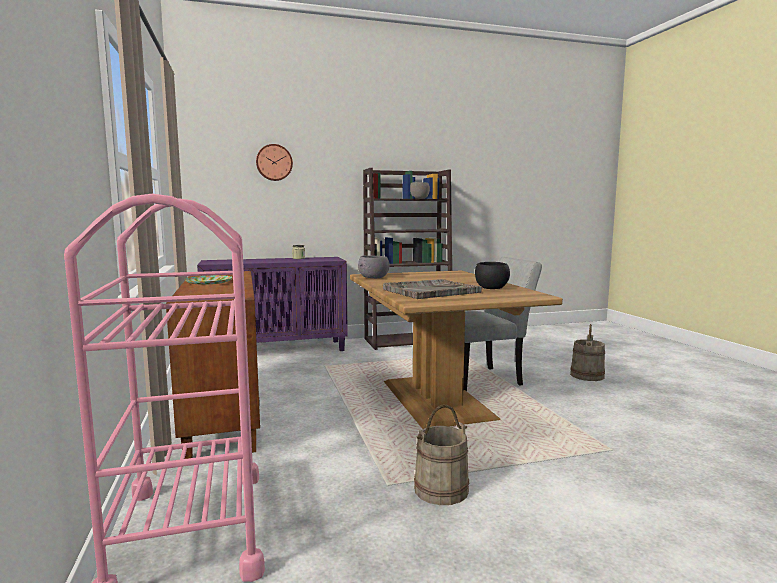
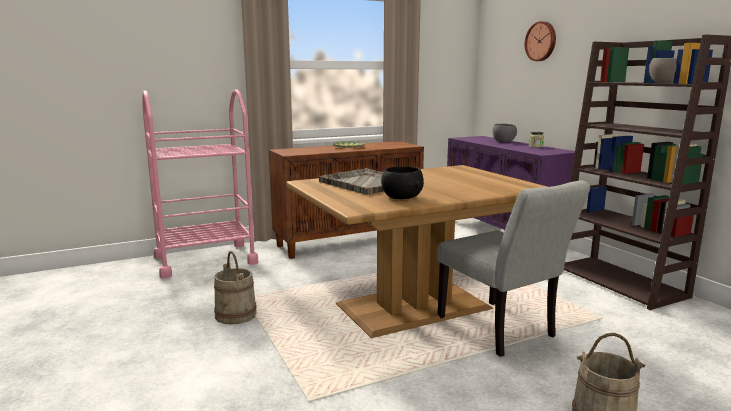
camera: 80 degrees right, 5 degrees up
(373, 277) = (443, 169): grey bowl -> grey bowl (503, 141)

